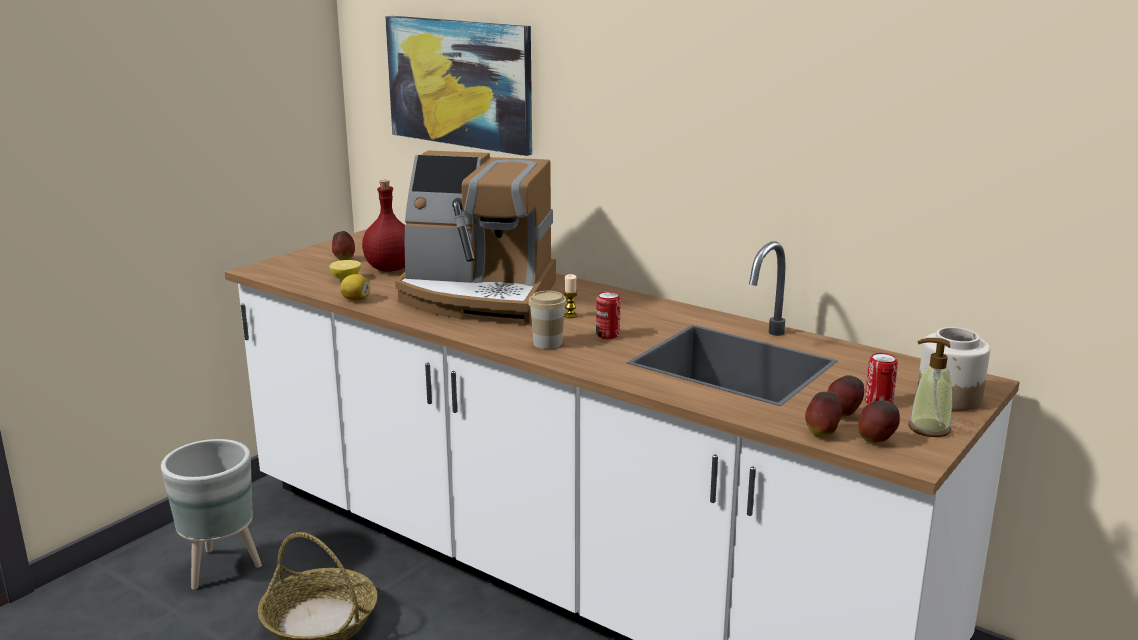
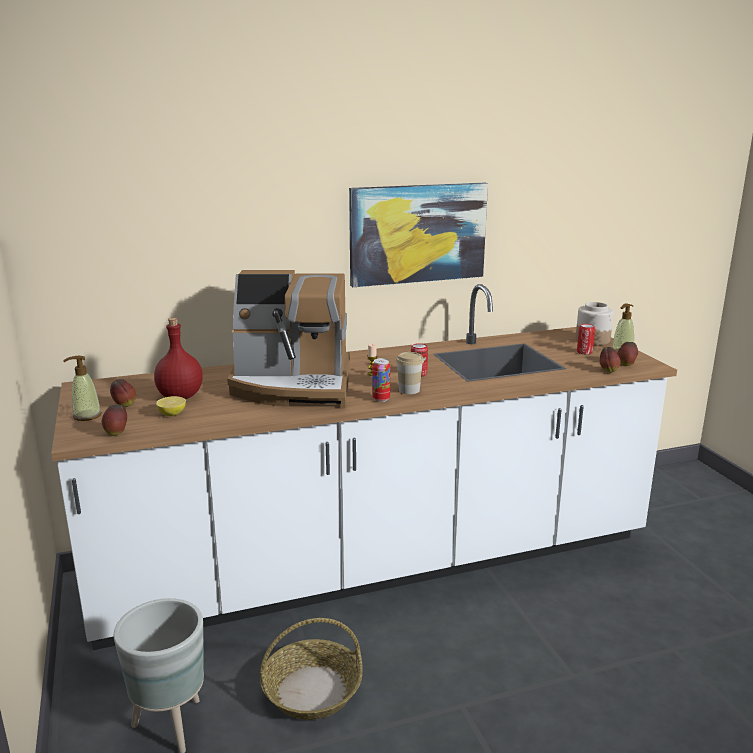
camera: 55 degrees left, 0 degrees up
(307, 257) = (87, 416): none -> soap dispenser
(356, 299) = (227, 421): lemon -> none
(460, 83) = (170, 225): picture -> picture (417, 233)
(478, 296) = (293, 386): coffee machine -> coffee machine turned 45 degrees clockwise
(500, 338) = (381, 399): none -> can
(843, 415) = (591, 361): apple -> apple (116, 433)

